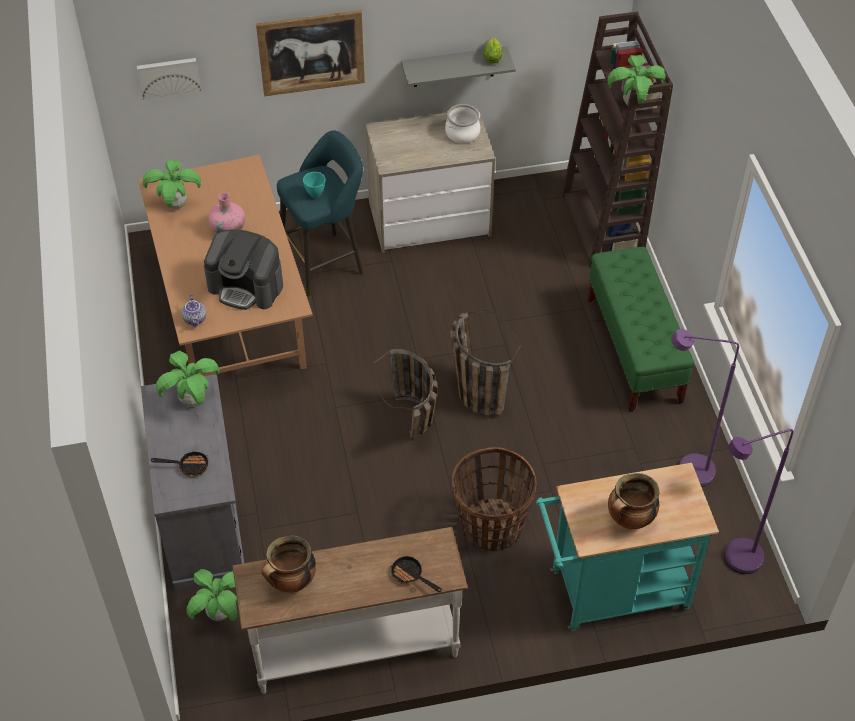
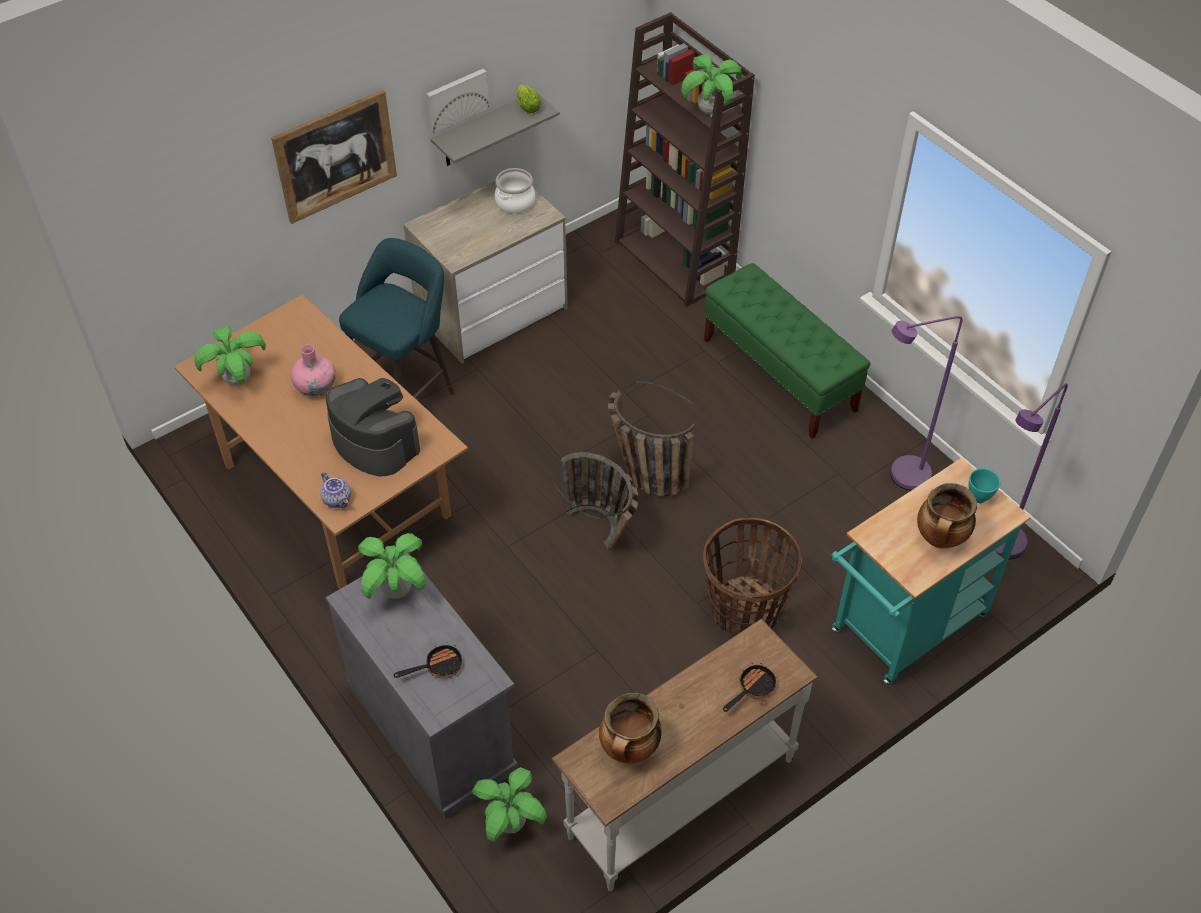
camera: 25 degrees left, 0 degrees up
(168, 76) = (180, 231): picture -> picture (456, 99)
(246, 286) = (375, 442): coffee machine -> coffee machine turned 135 degrees counterclockwise
(314, 194) = (392, 317): turquoise bowl -> turquoise bowl (978, 498)
(410, 576) = (752, 688): frying pan -> frying pan turned 120 degrees clockwise

